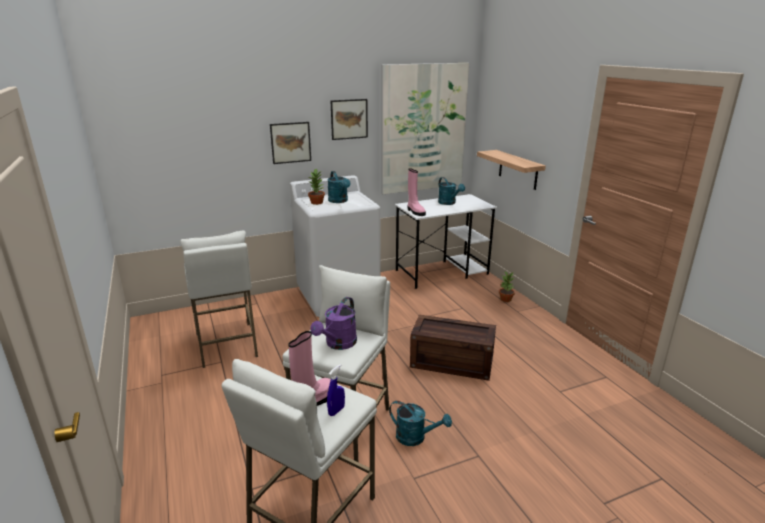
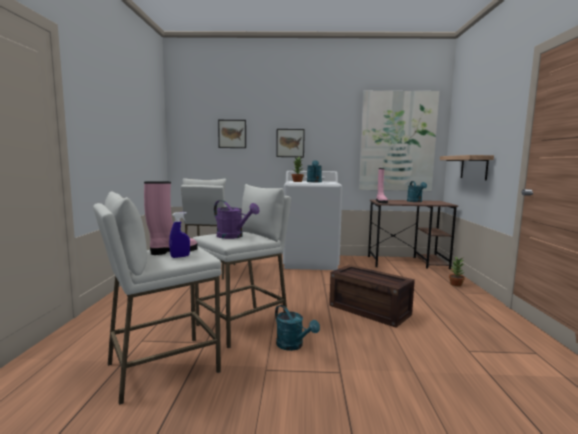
camera: 25 degrees right, 15 degrees down
(338, 344) = (233, 236): purple watering can -> purple watering can turned 105 degrees counterclockwise
(349, 119) = (335, 129): picture -> picture (232, 134)
(442, 272) = (407, 262): white desk -> brown desk

